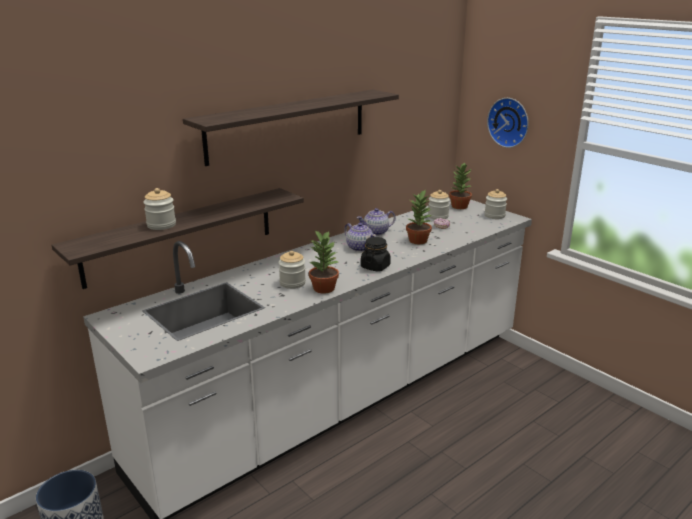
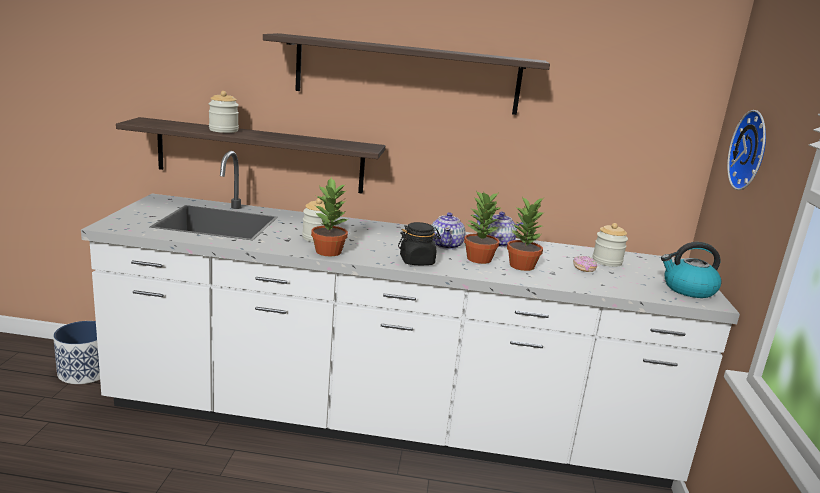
camera: 45 degrees right, 5 degrees down
(459, 206) = (661, 266): potted plant -> potted plant (478, 259)
(494, 215) = (688, 289): jar -> kettle

